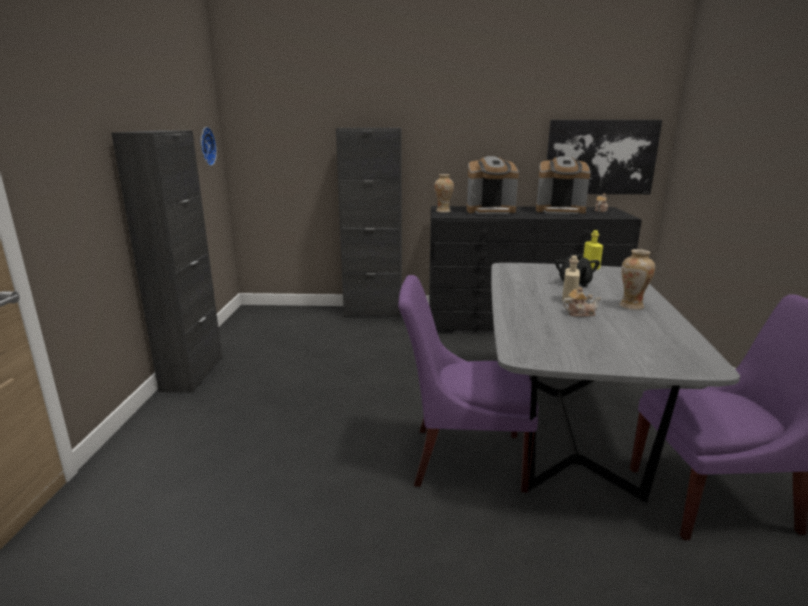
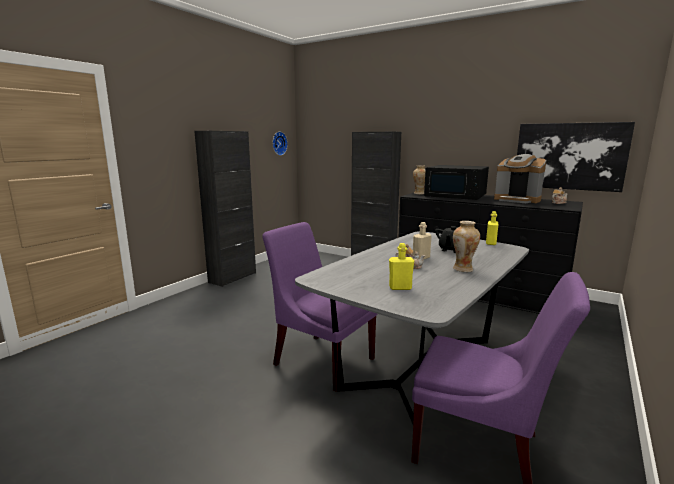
camera: 30 degrees right, 5 degrees down
(490, 211) = (456, 196): coffee machine -> black microwave
(627, 345) = (400, 288): none -> yellow bottle

